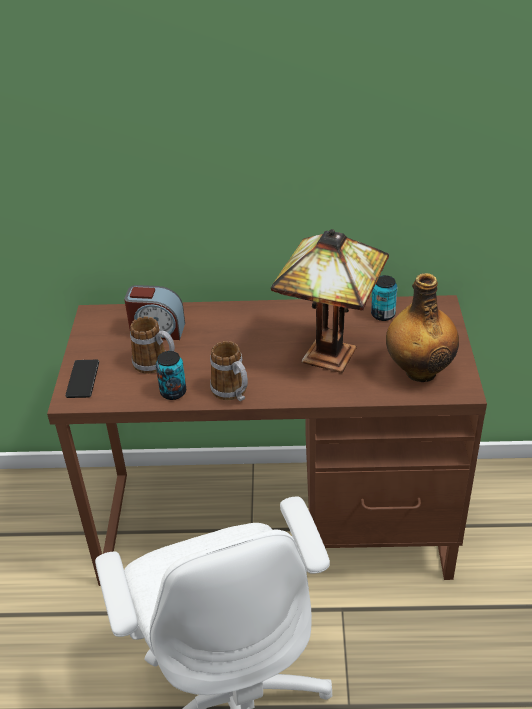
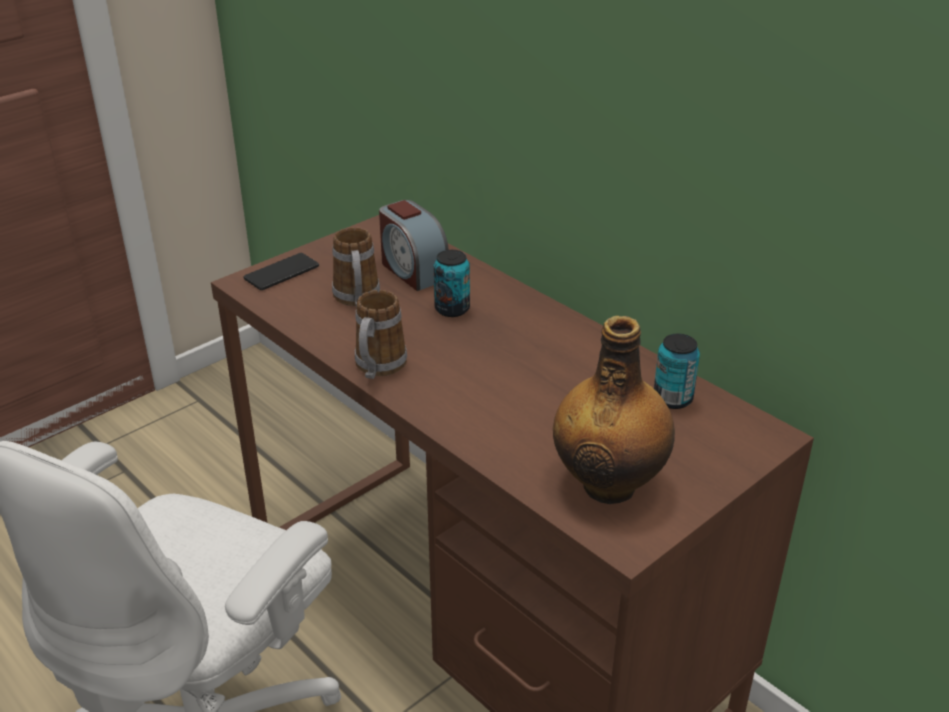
camera: 45 degrees right, 5 degrees down
(173, 392) = (330, 332): can -> can (452, 309)
(328, 352) = (539, 395): table lamp -> none

